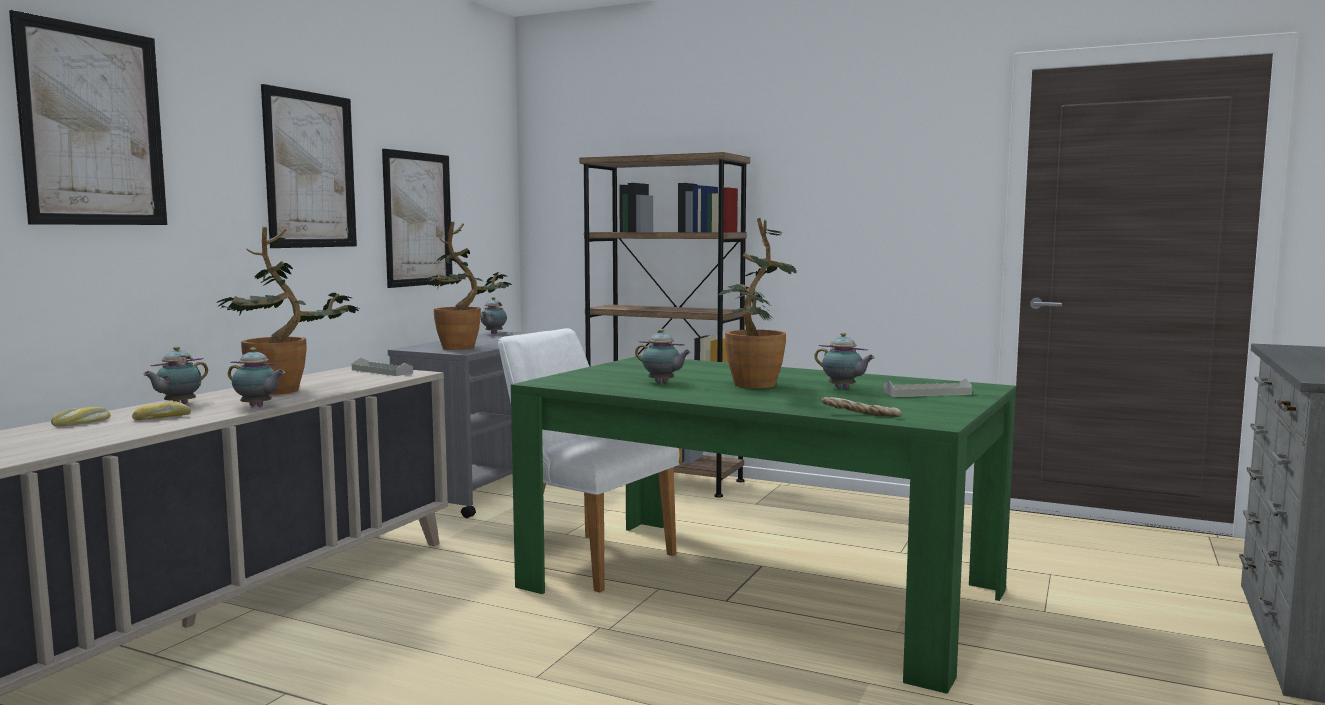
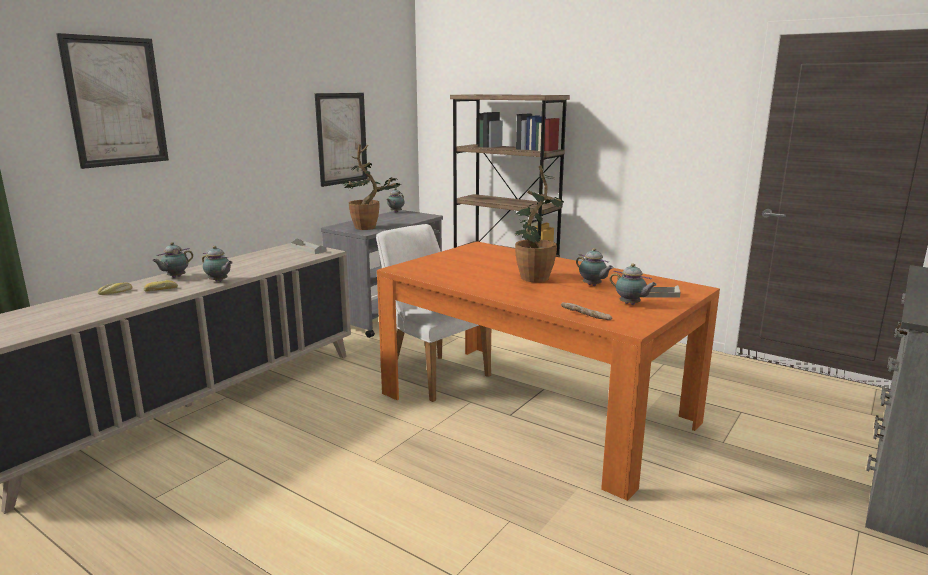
camera: 10 degrees right, 10 degrees up
(288, 390) = (244, 266): potted plant -> none
(310, 170) = (264, 114): picture -> none
(662, 383) = (474, 273): teapot -> teapot (631, 304)
(758, 589) = (534, 407): green dining table -> orange dining table

